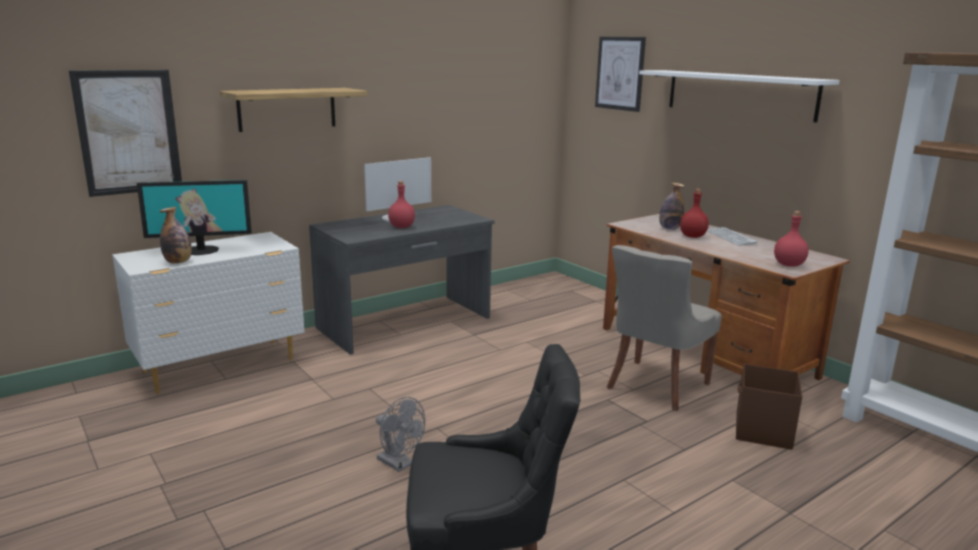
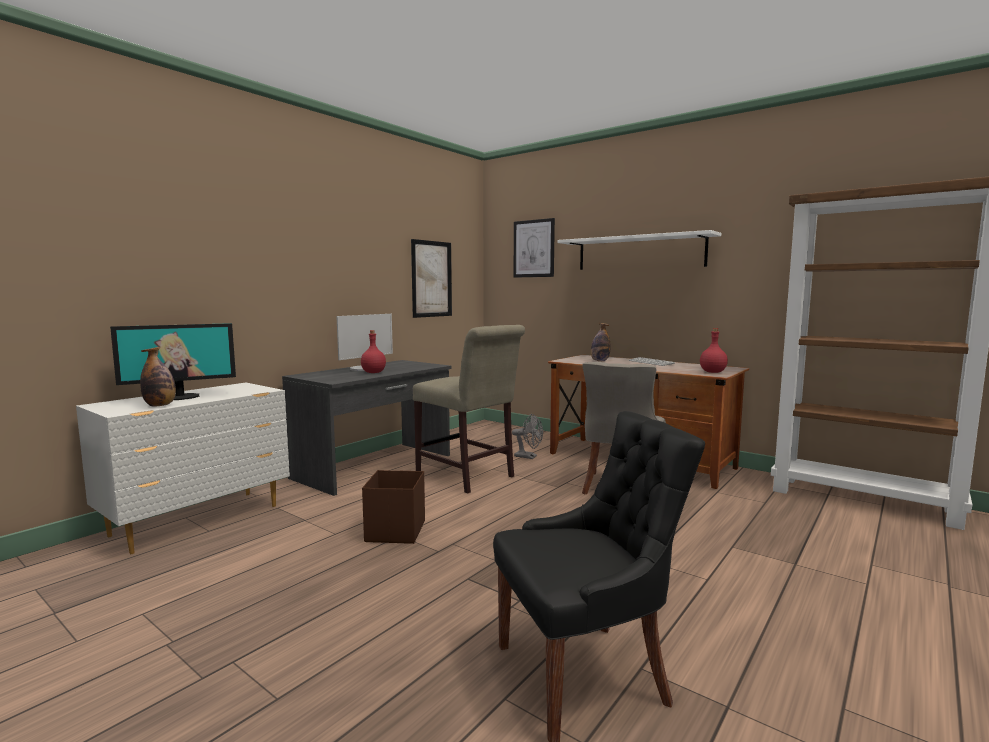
camera: 15 degrees left, 10 degrees down
(128, 132) = (100, 276): picture -> picture (431, 279)
(287, 109) = (261, 265): shelf -> none
(399, 464) = (433, 580): grey fan -> grey fan (529, 457)
(495, 349) = (468, 477): none -> beige chair
(692, 236) = (622, 363): red bottle -> none
(762, 431) = (726, 509): brown storage box -> brown storage box (395, 532)

